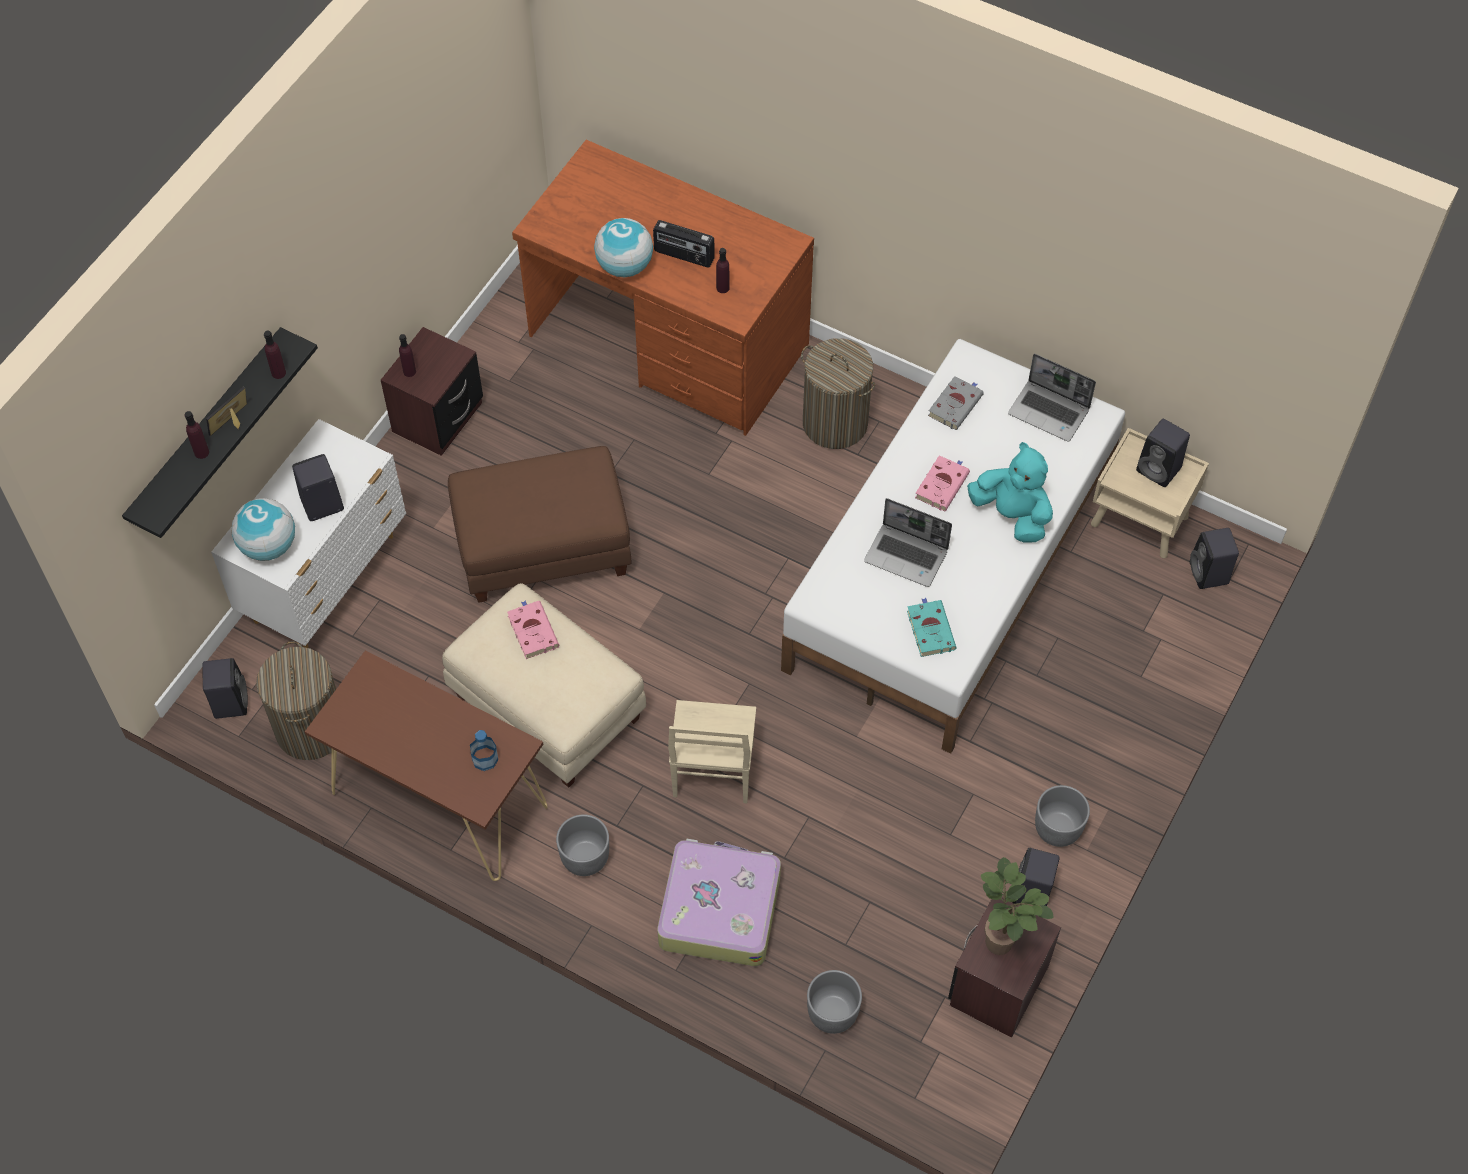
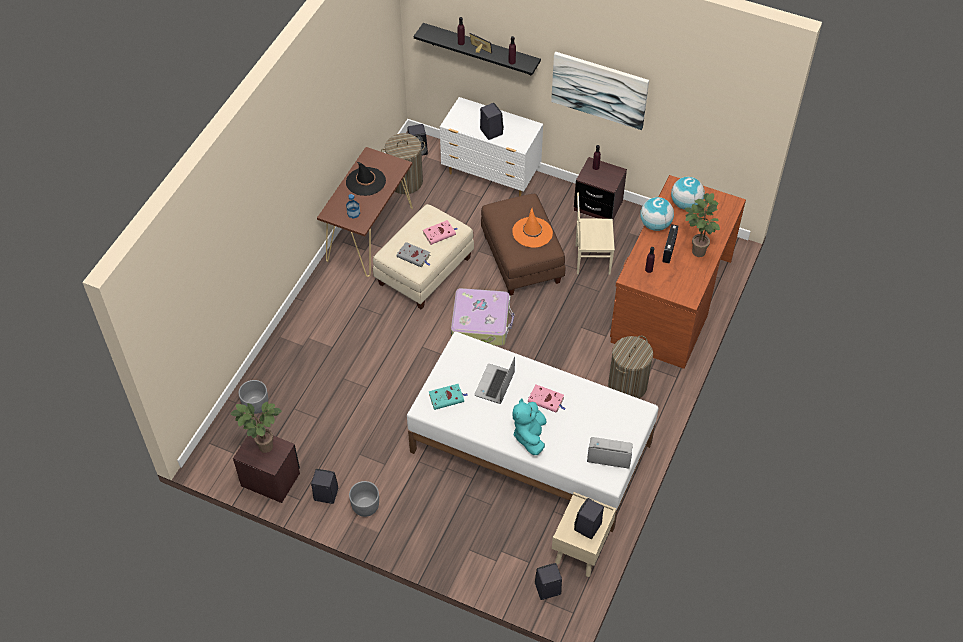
camera: 85 degrees right, 5 degrees down
(269, 546) = (464, 116): globe -> globe (685, 204)
(356, 262) = (599, 89): none -> picture
(403, 734) = (365, 181): none -> black hat
(553, 483) = (532, 232): none -> orange hat
(584, 857) = (340, 294): grey planter -> none
(688, 218) = (697, 250): none -> potted plant
(711, 772) = (391, 343): beige chair -> beige chair (591, 259)
(719, 909) = (313, 352): suitcase -> suitcase (481, 322)
(955, 404) = (606, 405): grey book -> grey book (414, 256)
(1012, 515) = (530, 436): turquoise plush toy -> turquoise plush toy turned 150 degrees clockwise
(1050, 412) = (609, 454): laptop -> laptop turned 75 degrees clockwise

